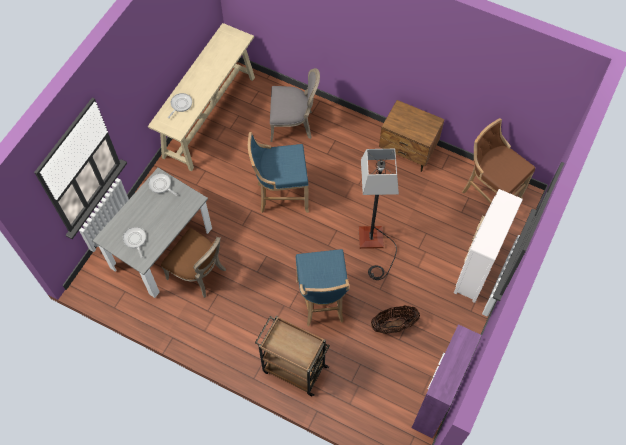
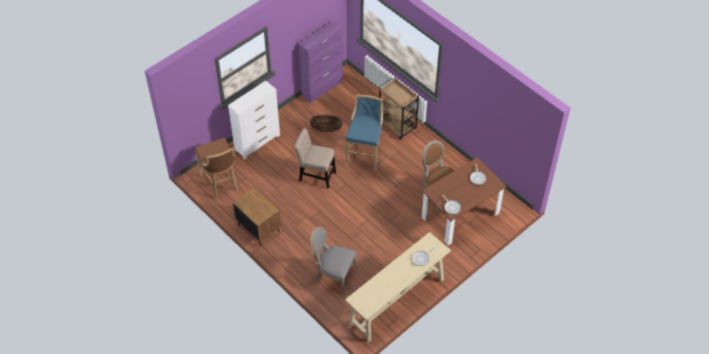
camera: 160 degrees left, 10 degrees down
(162, 248) = (460, 215): grey dining table -> brown dining table
(281, 195) = (365, 225): blue stool -> none
(374, 245) = (315, 175): floor lamp -> beige chair

